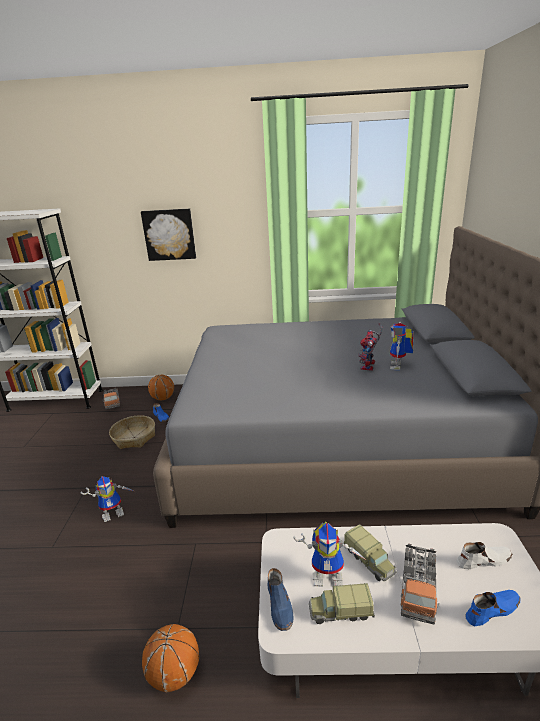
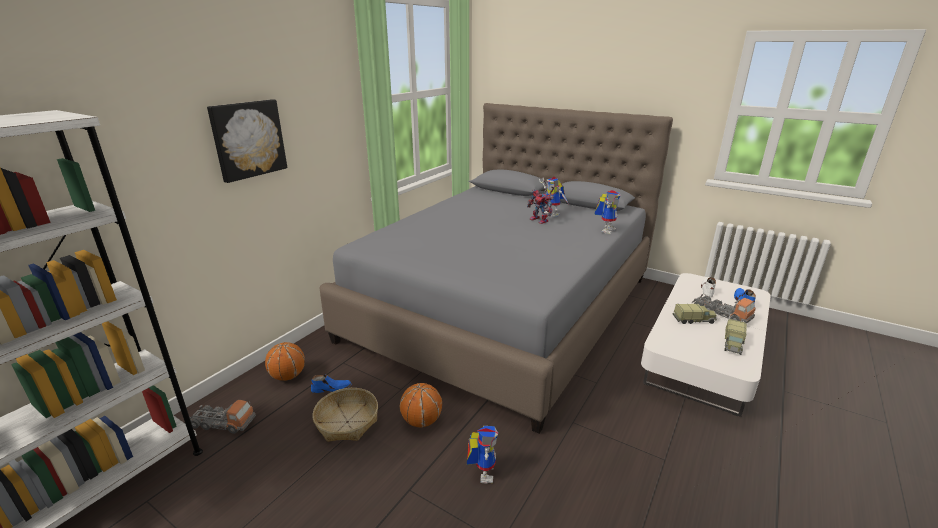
camera: 60 degrees left, 0 degrees up
(174, 673) = (708, 473): basketball -> basketball (421, 421)
(280, 606) = (722, 364): blue shoe -> none
(330, 576) = (701, 337): toy robot -> toy robot (606, 229)

